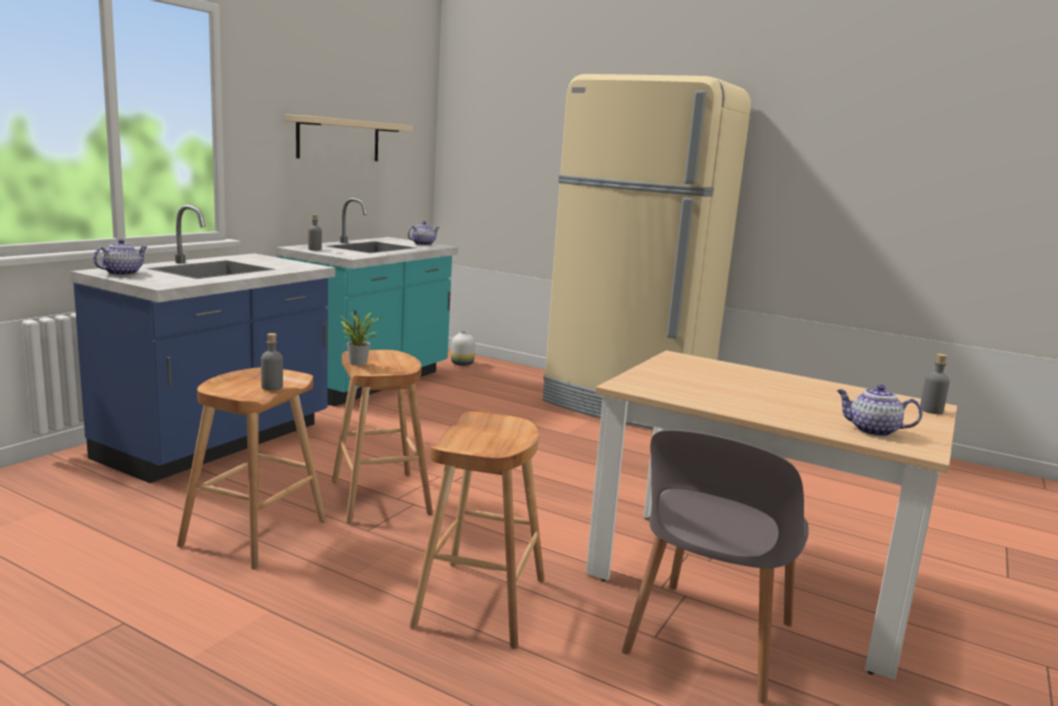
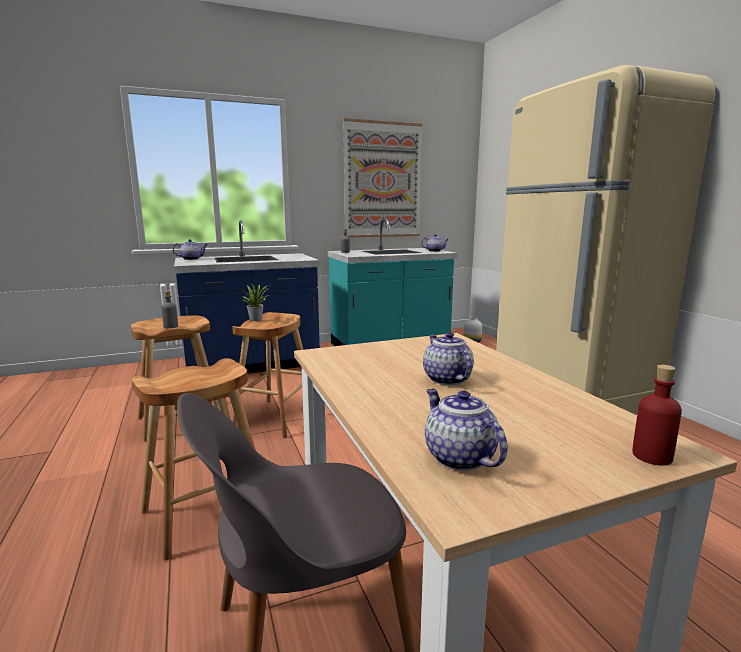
camera: 40 degrees right, 0 degrees up
(339, 139) = (383, 180): beige shelf -> picture
(757, 389) = (446, 379): none -> teapot
(931, 410) = (651, 456): grey bottle -> red bottle

